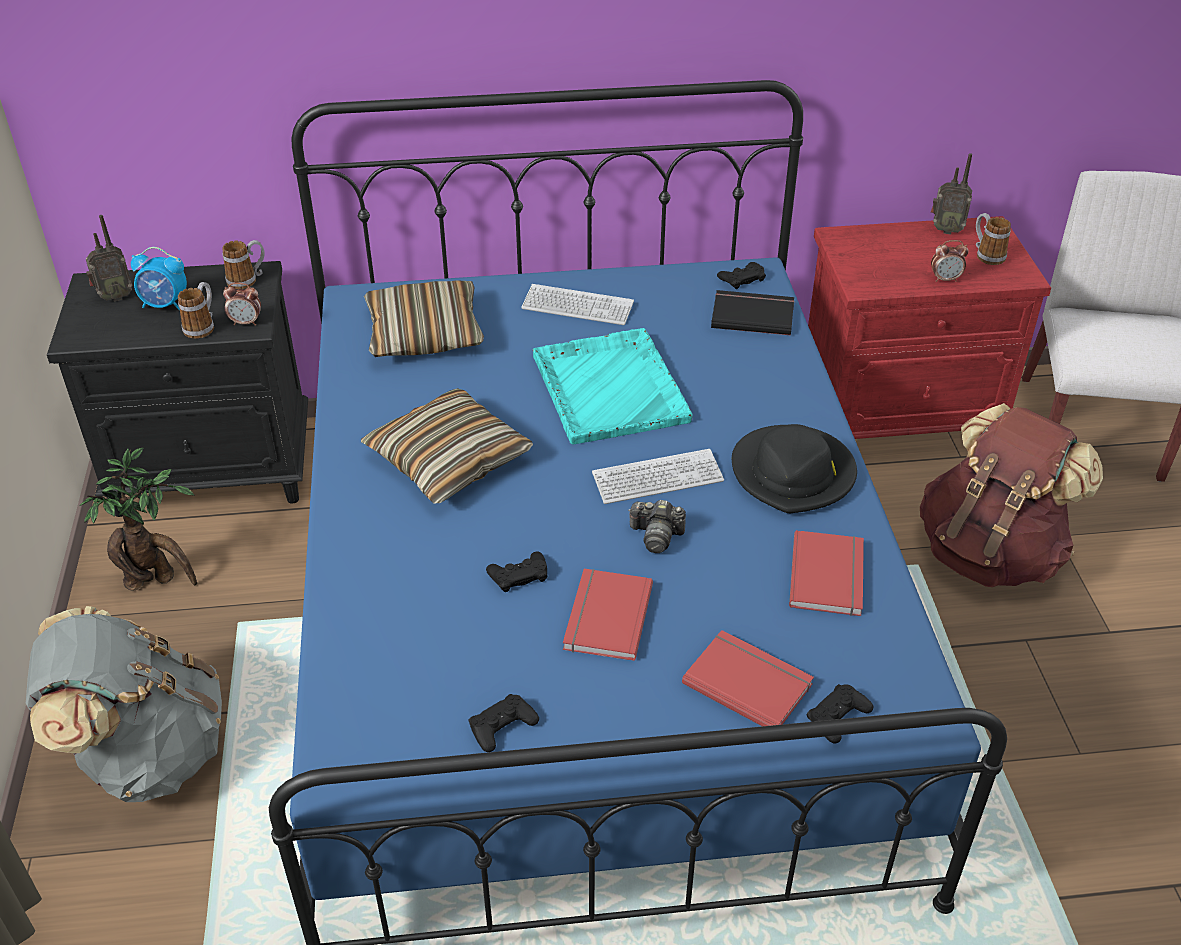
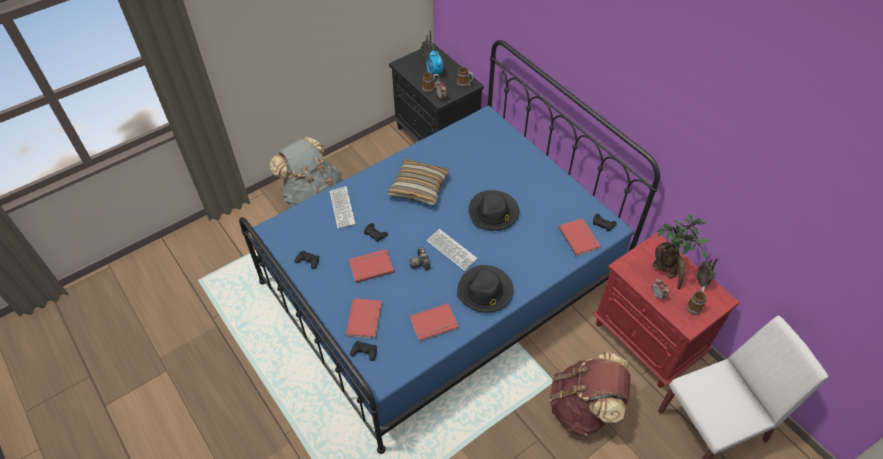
camera: 60 degrees right, 10 degrees up
(157, 580) = (378, 155): potted plant -> potted plant (666, 272)
(424, 333) = (482, 145): pillow -> none
(577, 306) = (536, 180): keyboard -> keyboard (342, 208)
(609, 387) = (493, 213): turquoise tray -> black hat
(752, 314) = (580, 237): black book -> red book

